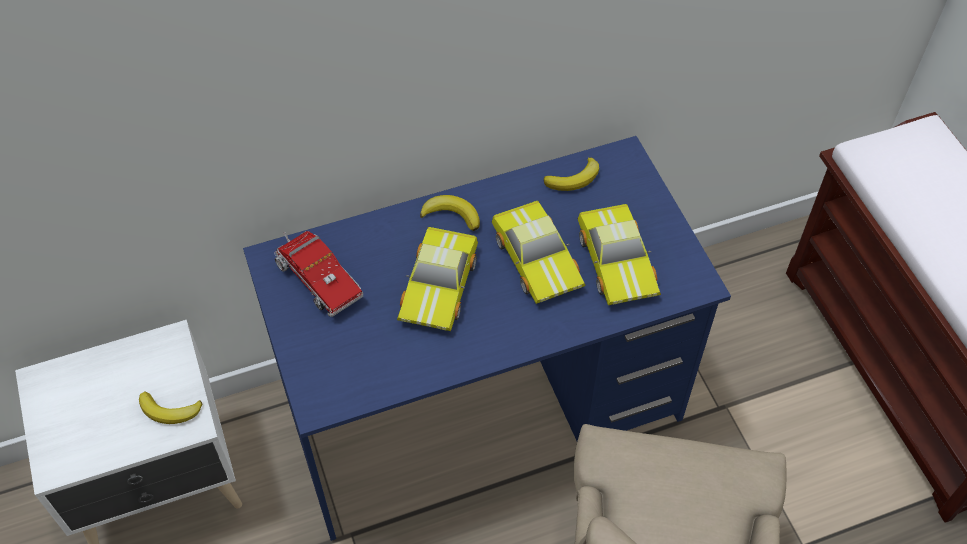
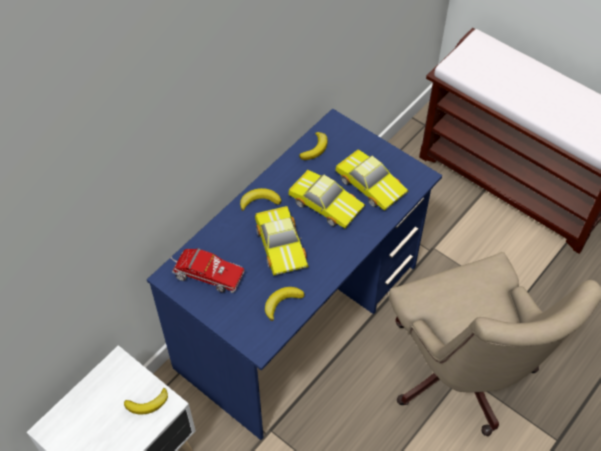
camera: 30 degrees left, 0 degrees up
(386, 362) = (282, 303): none -> banana

